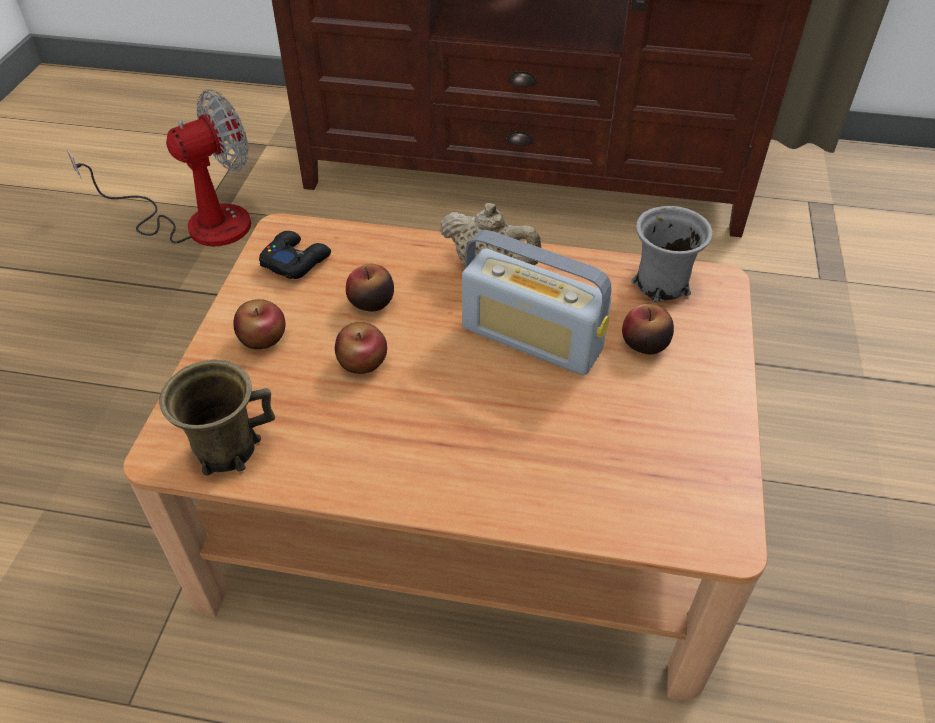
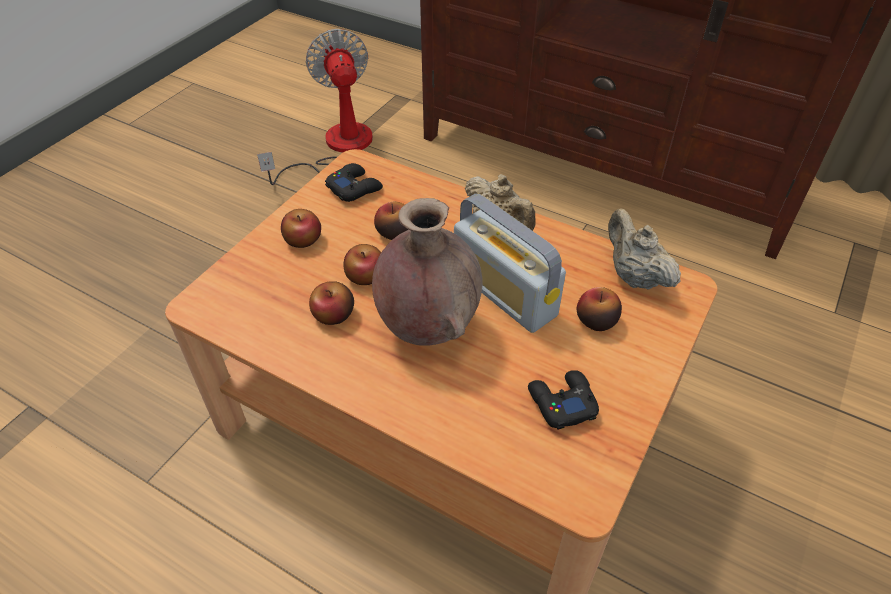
camera: 20 degrees right, 0 degrees up
(198, 222) = (336, 147): fan -> fan turned 90 degrees counterclockwise
(225, 448) = (239, 313): brown mug -> none
(346, 417) = (334, 314): none -> apple
(465, 402) = (427, 328): none -> brown vase
(652, 443) = (561, 402): none -> black game controller
(660, 285) = (634, 276): grey mug -> beige teapot

